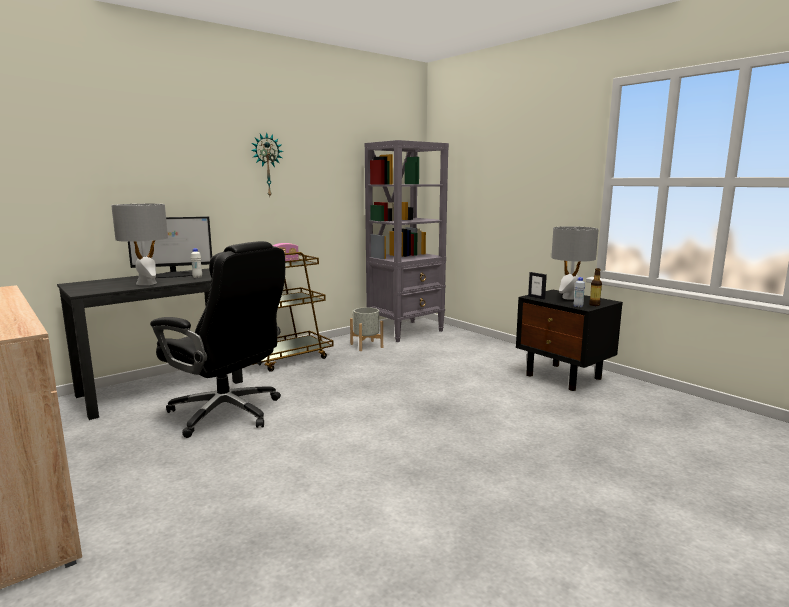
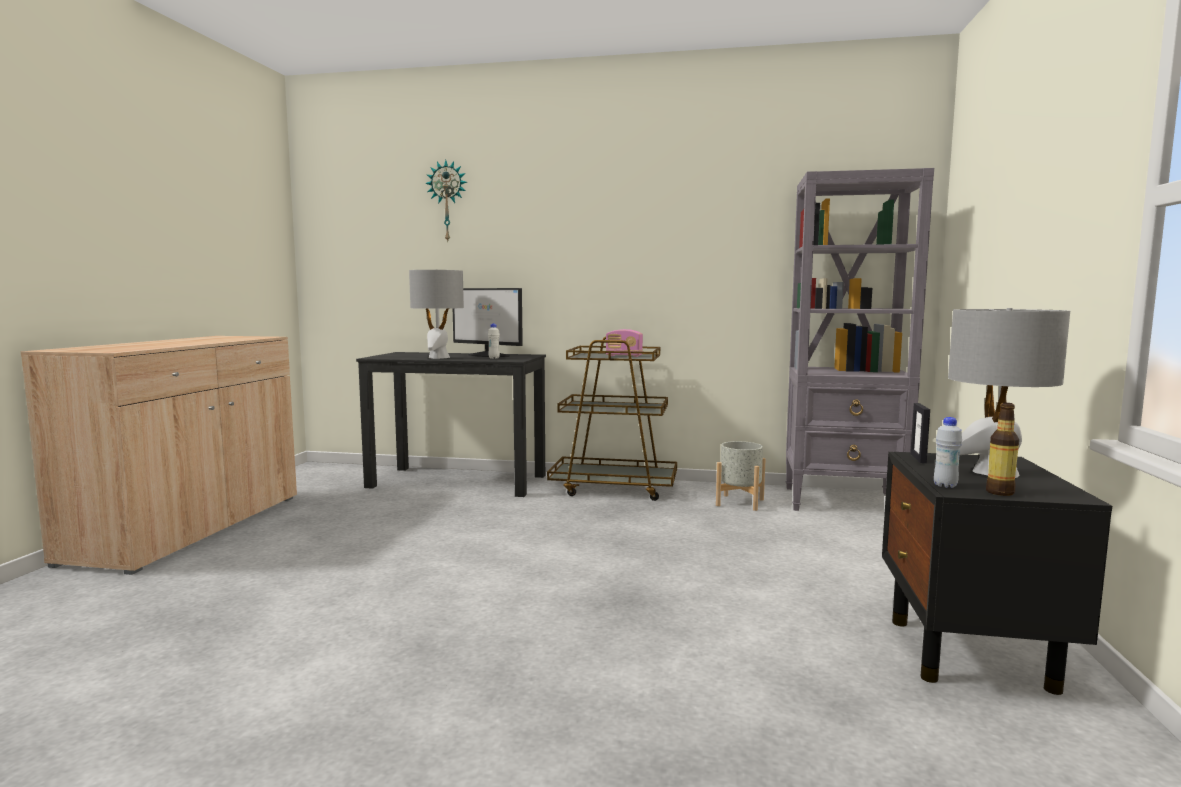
camera: 50 degrees right, 5 degrees down
(227, 413) = (445, 518): black office chair -> none
(266, 165) = (633, 227): wall clock -> wall clock (448, 201)

